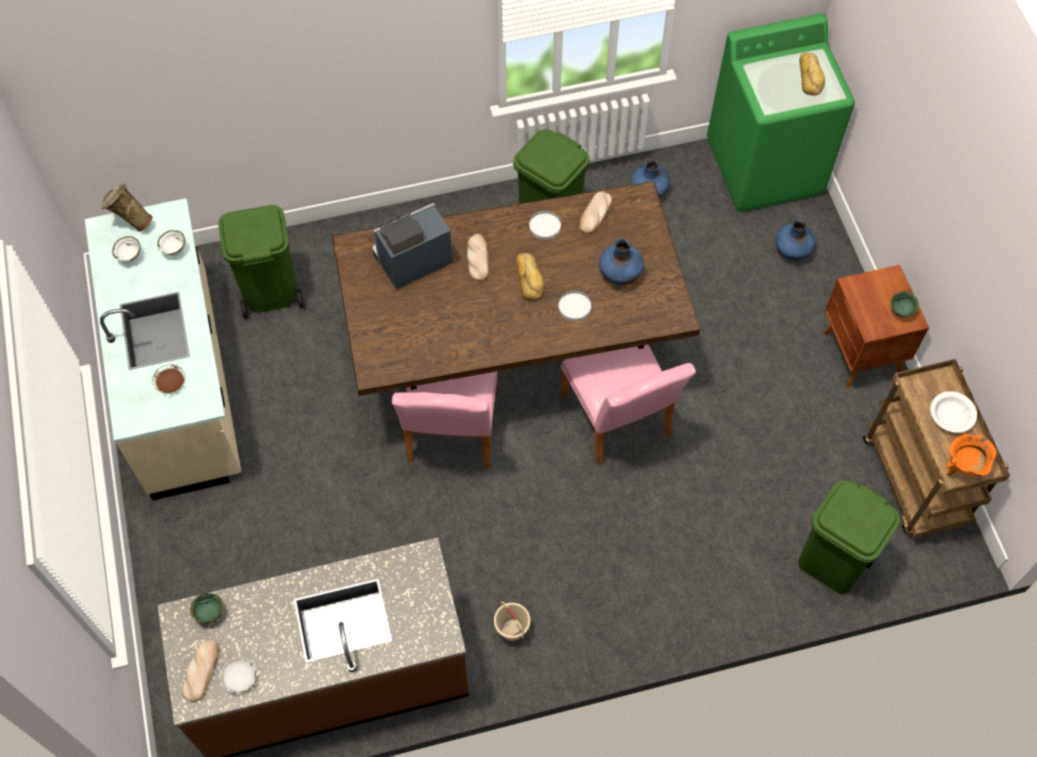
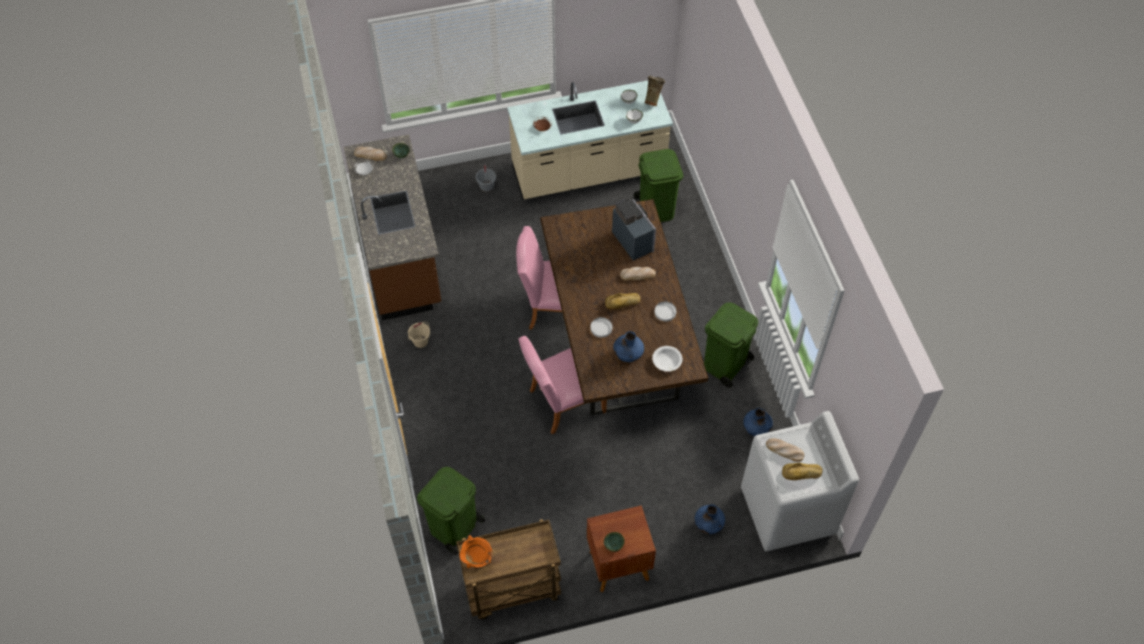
camera: 90 degrees right, 5 degrees down
(196, 540) = (486, 187): none -> grey bucket
(595, 214) = (677, 341): bread -> bread (784, 450)
(765, 167) = (787, 511): green washing machine -> white washing machine
(951, 415) = (517, 557): white bowl -> white bowl (666, 361)

